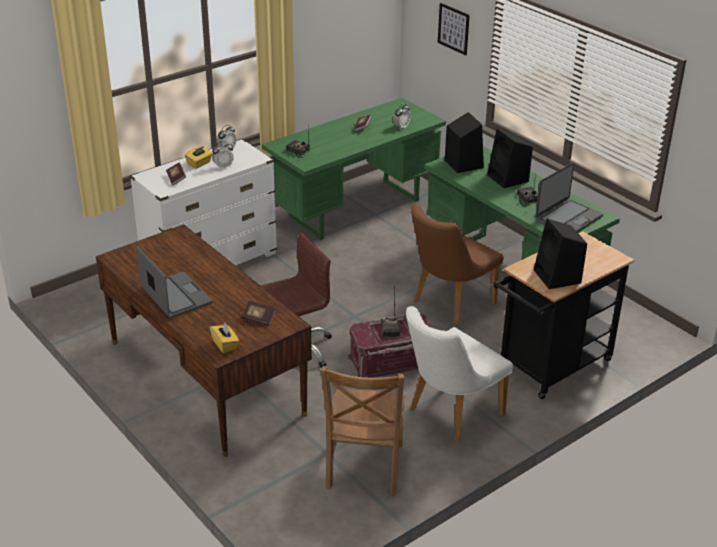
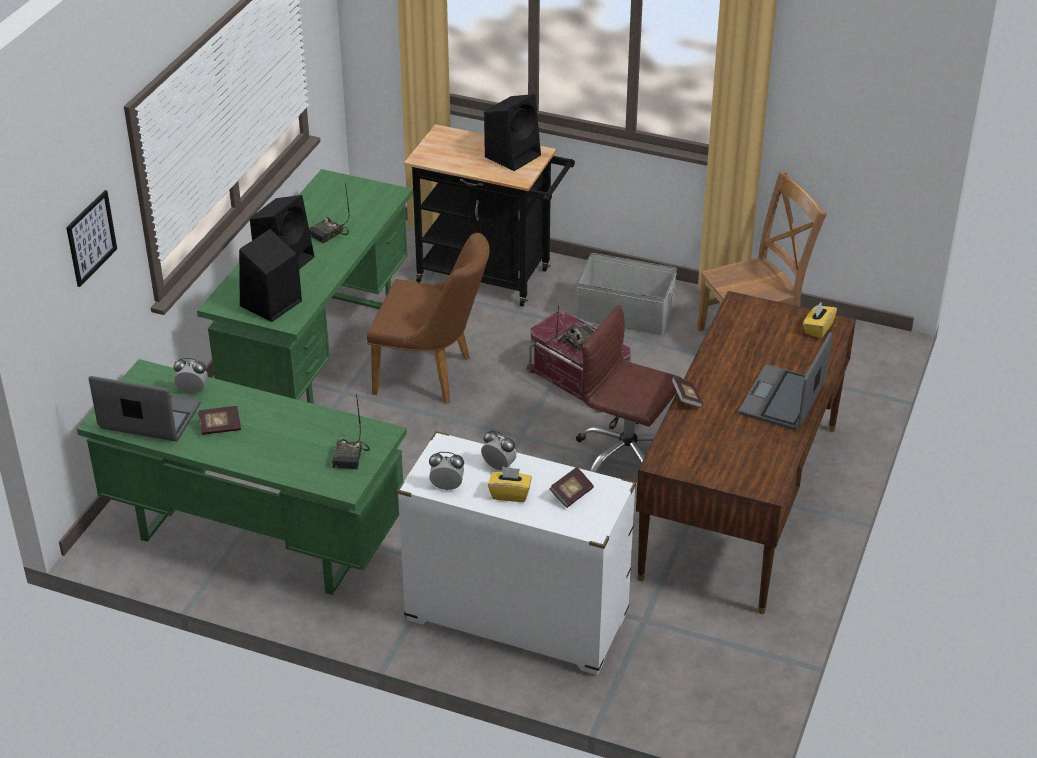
camera: 120 degrees left, 5 degrees up
(258, 319) = (754, 326): book -> book (686, 399)
(449, 414) = (625, 315): white chair -> grey storage box
(568, 218) = (352, 198): laptop -> laptop (149, 417)

